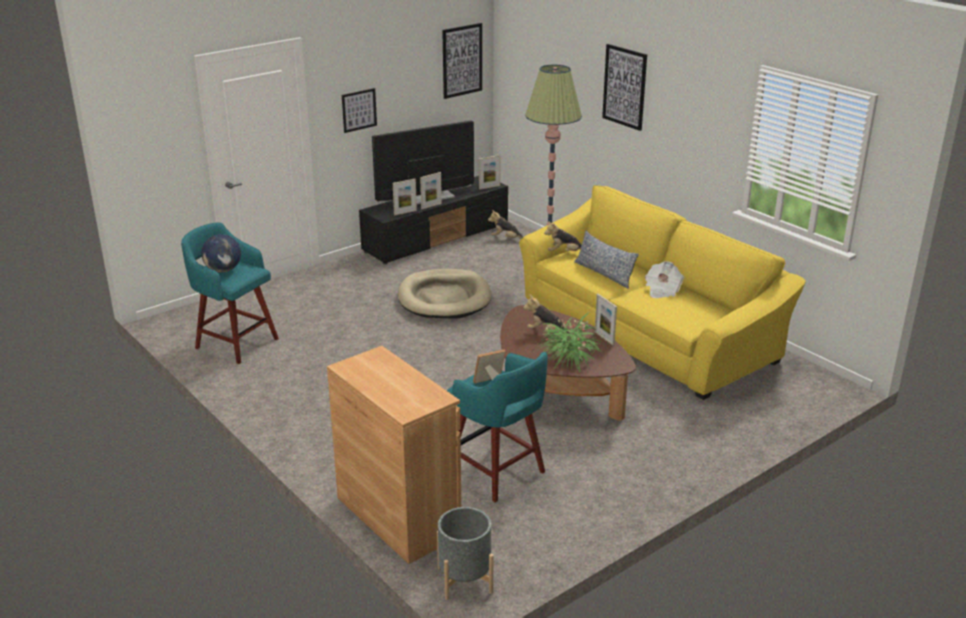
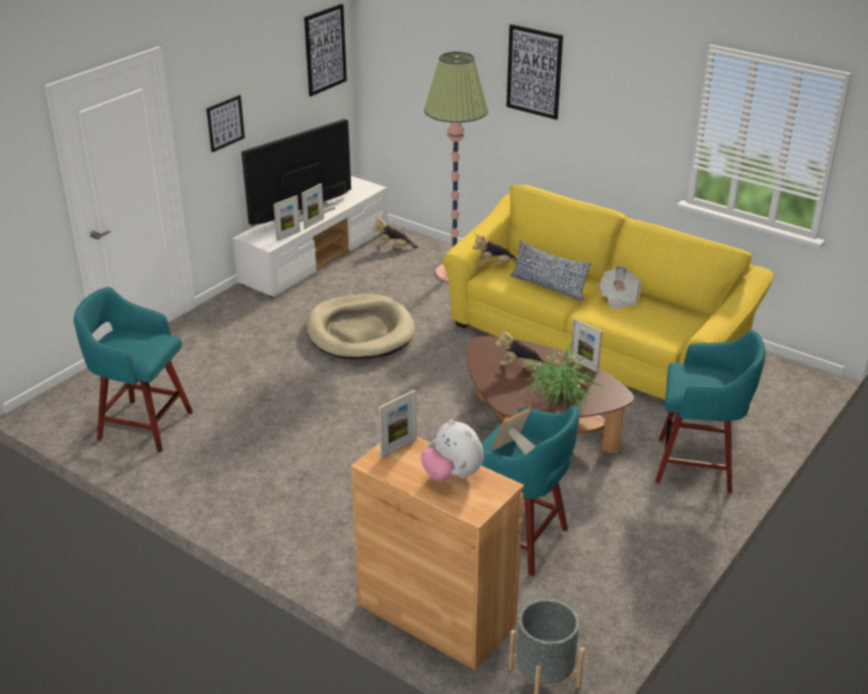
camera: 15 degrees left, 5 degrees up
(223, 270) = (127, 345): globe -> none
(404, 384) = (452, 475): none -> plush toy
(437, 238) = (316, 257): black tv stand -> white tv stand
(489, 187) = (367, 191): picture frame -> picture frame (398, 448)
(690, 441) = (697, 465): none -> turquoise stool

